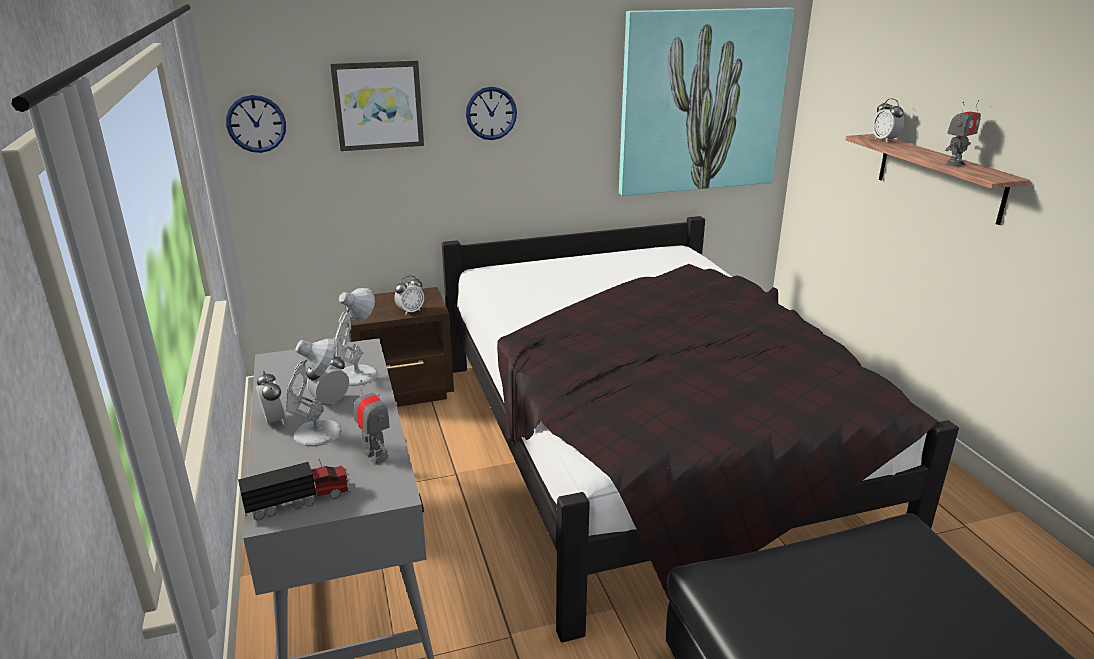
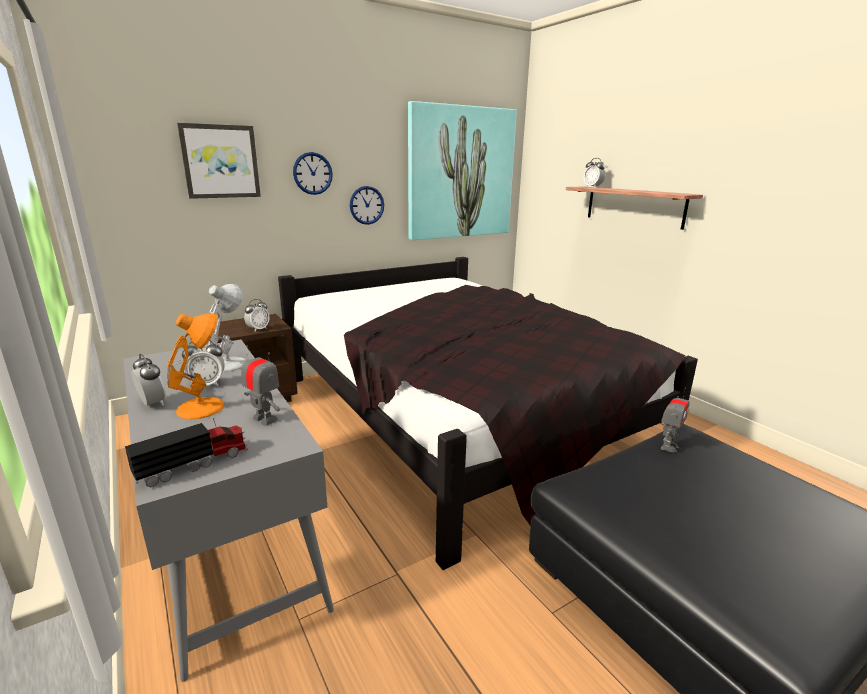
camera: 15 degrees left, 5 degrees down
(256, 124) = (110, 171): wall clock -> wall clock (366, 205)
(320, 432) = (203, 407): white table lamp -> orange table lamp
(330, 401) = (207, 384): alarm clock -> alarm clock turned 135 degrees counterclockwise
(955, 164) = (650, 191): toy robot -> toy robot (668, 446)

